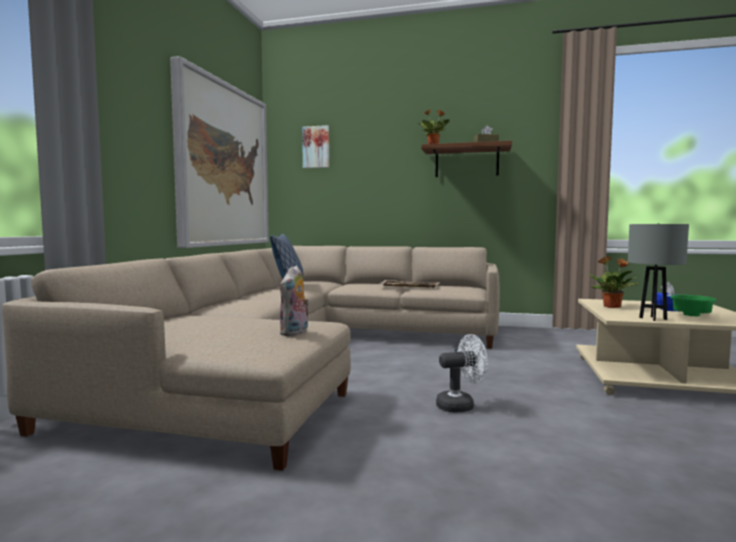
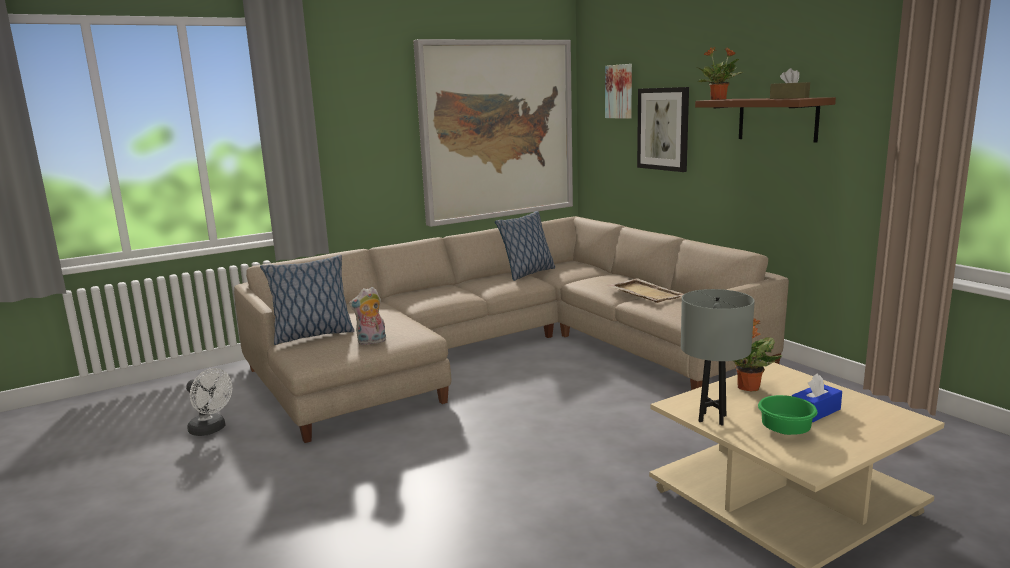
camera: 45 degrees right, 10 degrees up
(208, 339) = (312, 335): none -> pillow
(363, 174) = (663, 129): none -> picture
(460, 405) = (500, 445): white fan -> white fan (211, 430)

